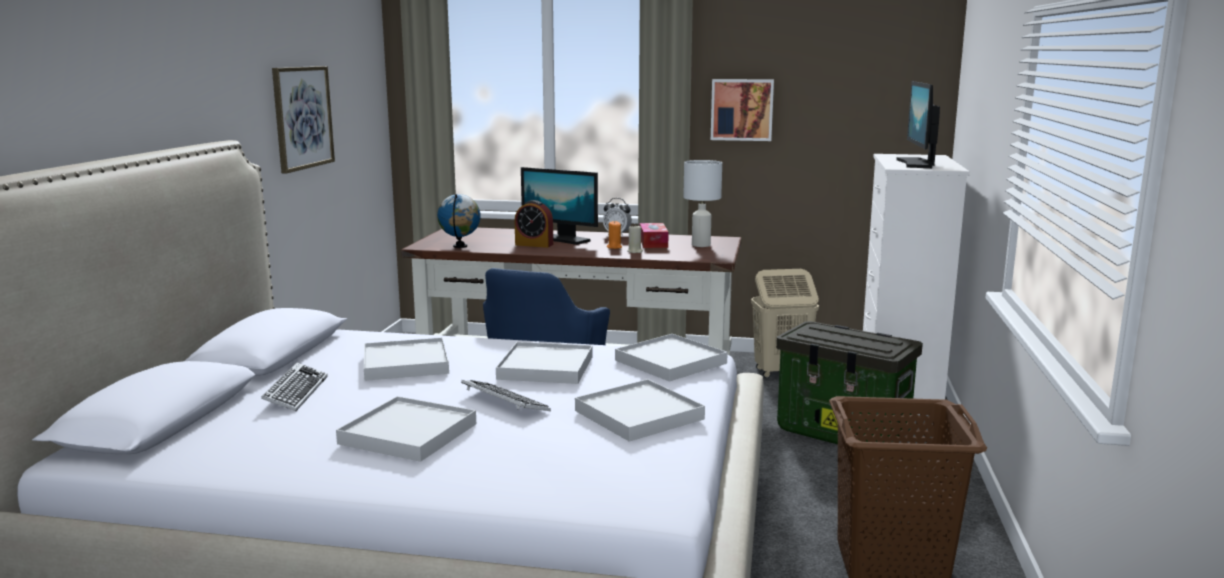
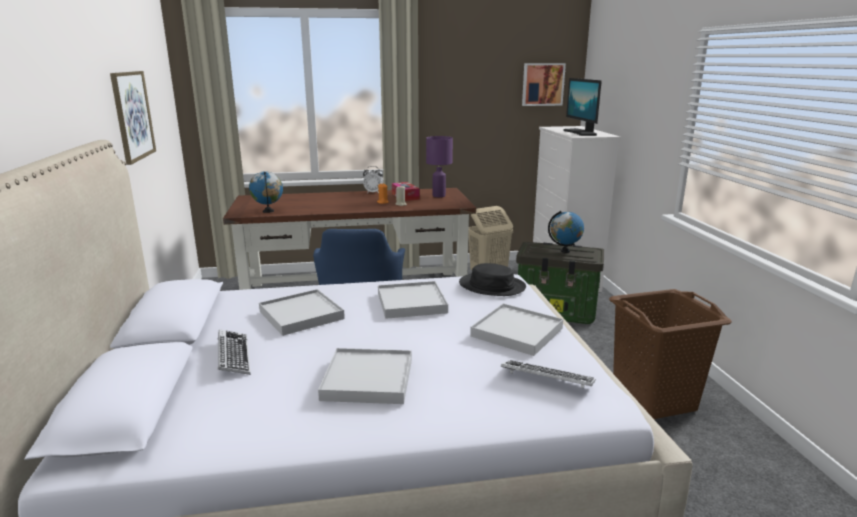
camera: 20 degrees left, 5 degrees up
(504, 403) = (413, 338): keyboard -> keyboard (547, 379)
(534, 245) = (323, 205): alarm clock -> none
(560, 239) = (337, 199): monitor -> none
(670, 362) = (492, 286): white tray -> black hat
(701, 245) = (439, 196): white table lamp -> purple table lamp
(742, 109) = (450, 99): picture -> picture (542, 84)
(854, 338) = (565, 251): none -> globe

